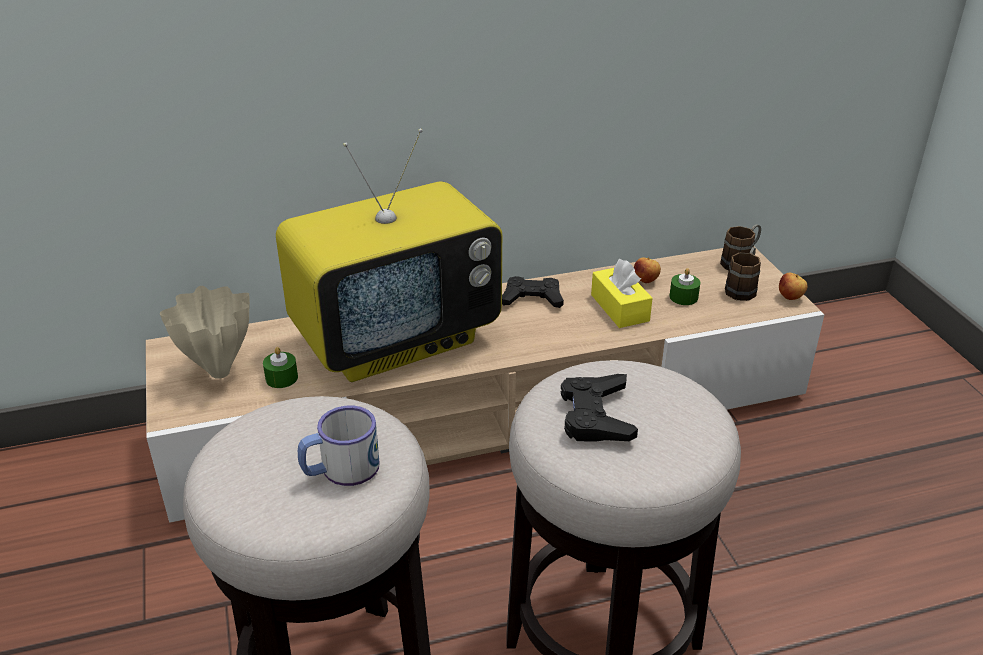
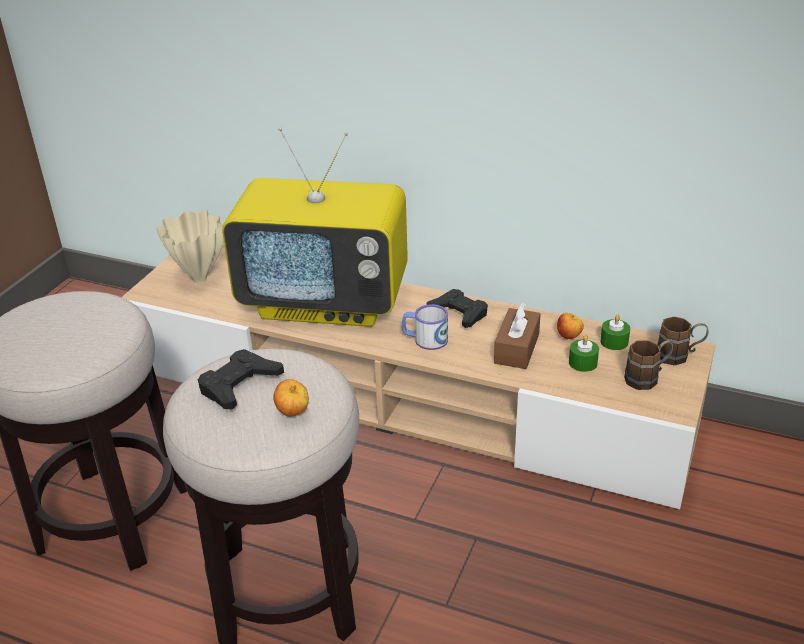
camera: 40 degrees right, 0 degrees up
(281, 378) = (227, 297): green candle -> green candle (614, 342)
(340, 469) = (63, 343): mug -> mug (425, 339)
(619, 308) = (516, 348): yellow tissue box -> brown tissue box
(790, 298) = (681, 404): apple -> apple (293, 413)

